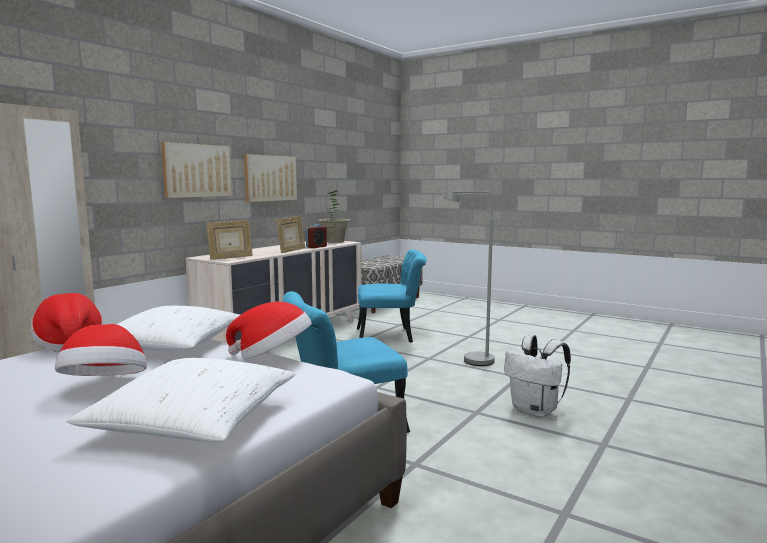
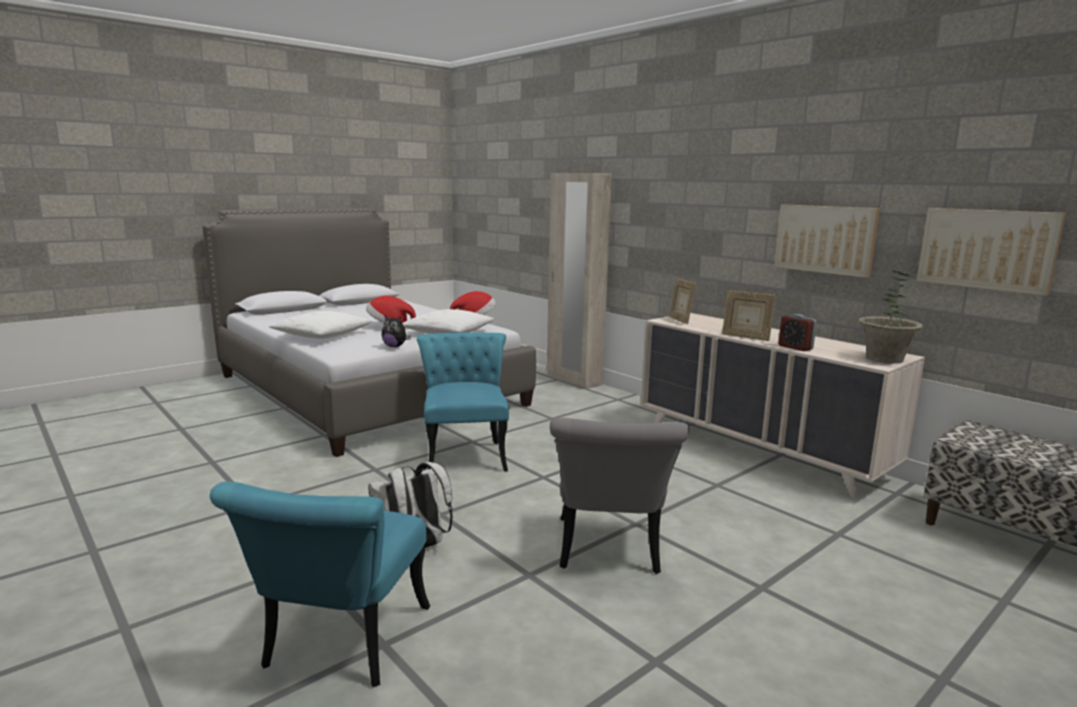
camera: 105 degrees right, 5 degrees up
(197, 170) = (718, 223): picture -> picture (986, 249)
(273, 356) = (395, 346): hat -> plush toy
(391, 335) = (760, 515): turquoise chair -> turquoise chair (340, 648)
(471, 362) = (609, 552): grey floor lamp -> grey chair

